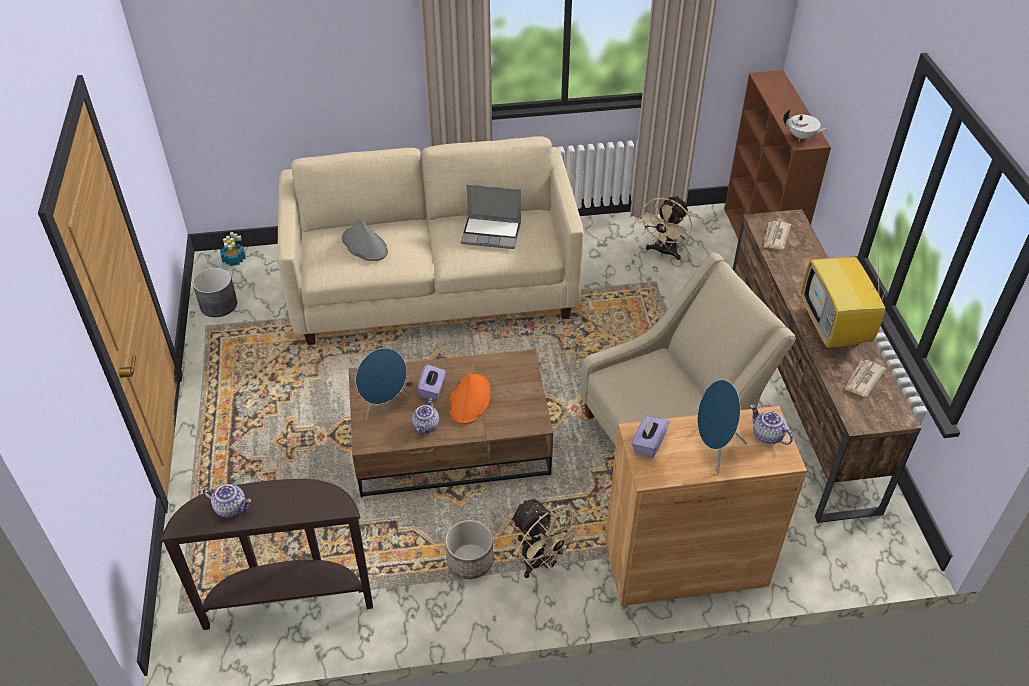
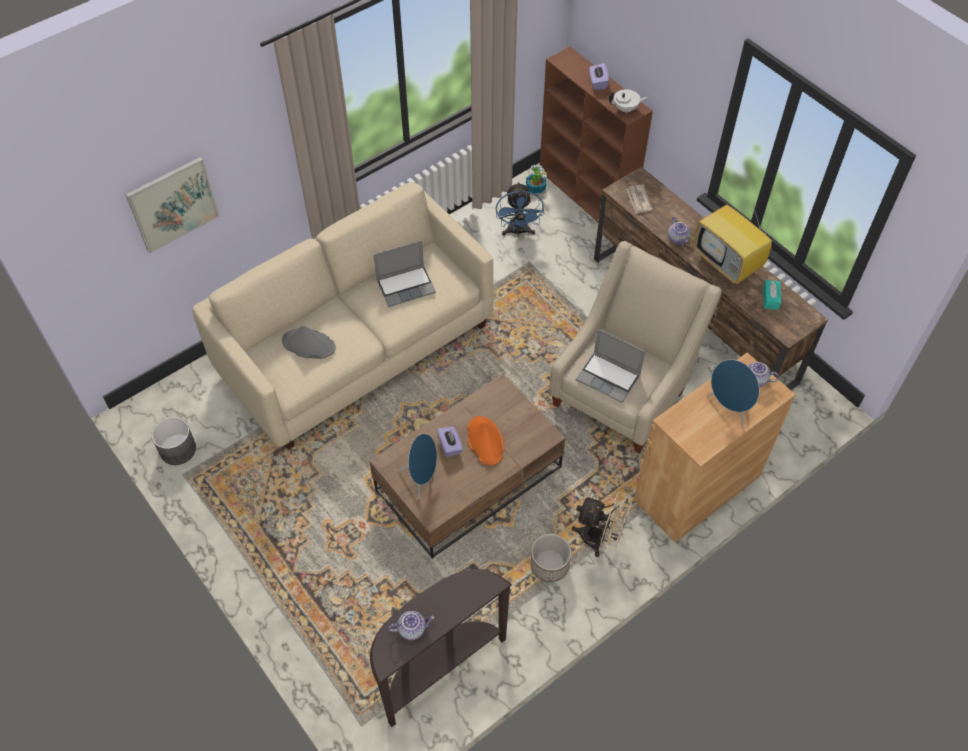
camera: 30 degrees left, 10 degrees up
(234, 259) = (157, 399): potted plant -> potted plant (535, 188)
(288, 54) = (173, 204): none -> picture
(426, 426) = (468, 479): teapot -> teapot (678, 239)
(637, 394) = (609, 377): none -> laptop
(648, 444) = (684, 426): purple tissue box -> purple tissue box (598, 83)
(663, 252) = (518, 232): beige fan -> blue fan
(863, 380) = (770, 298): newspaper -> turquoise tissue box

